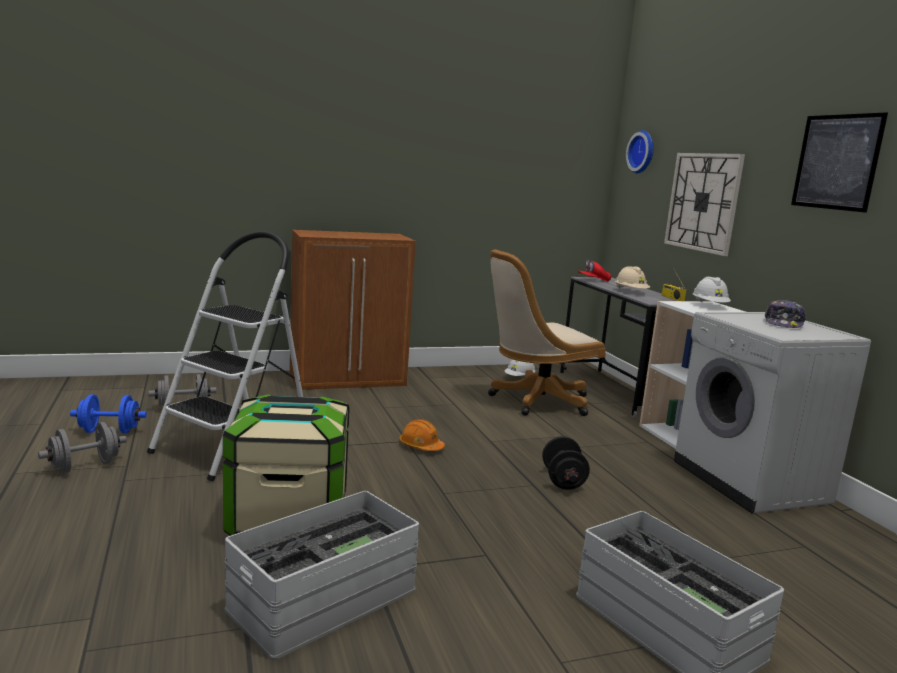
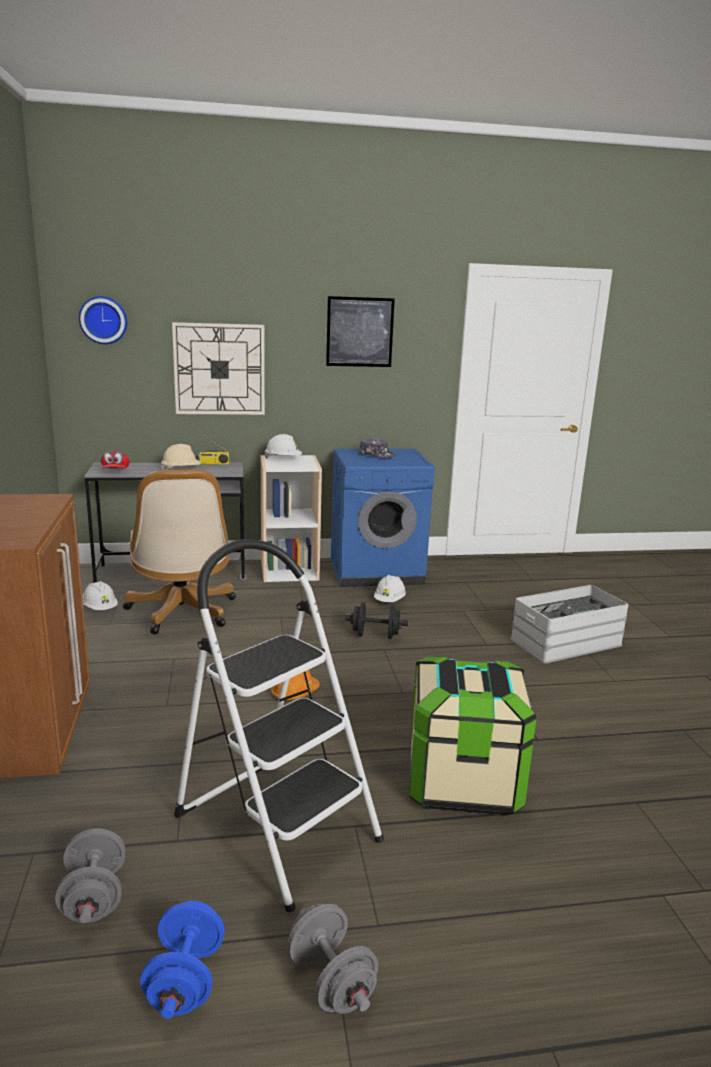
camera: 80 degrees left, 5 degrees up
(324, 600) = (587, 763): grey storage box -> none
(666, 489) = (389, 601): none -> white hard hat
(747, 482) = (377, 572): white washing machine -> blue washing machine

